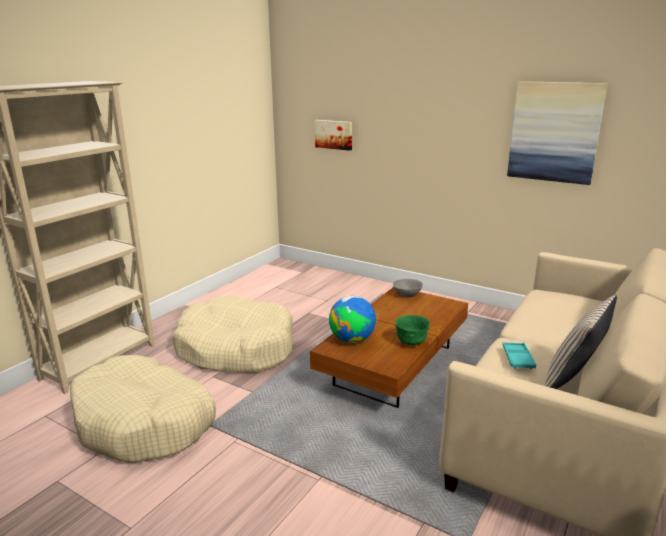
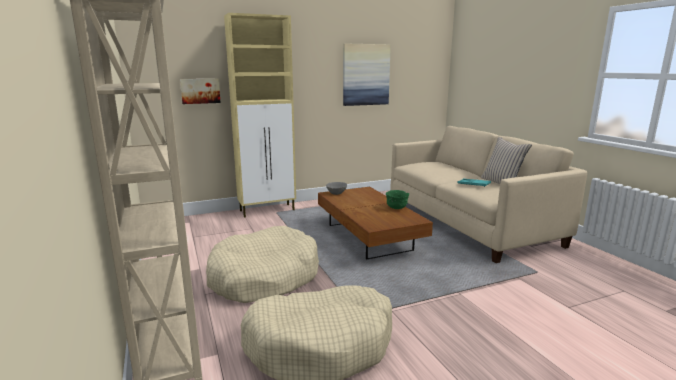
camera: 55 degrees left, 5 degrees down
(352, 339) = (371, 219): globe -> none
(380, 288) = (268, 210): none -> beige cabinet

